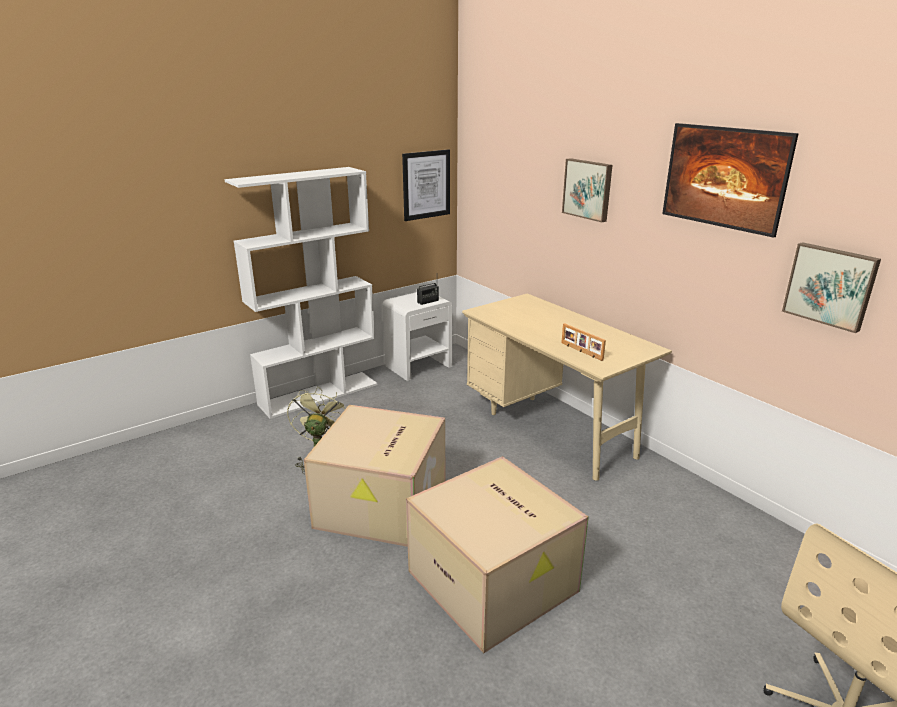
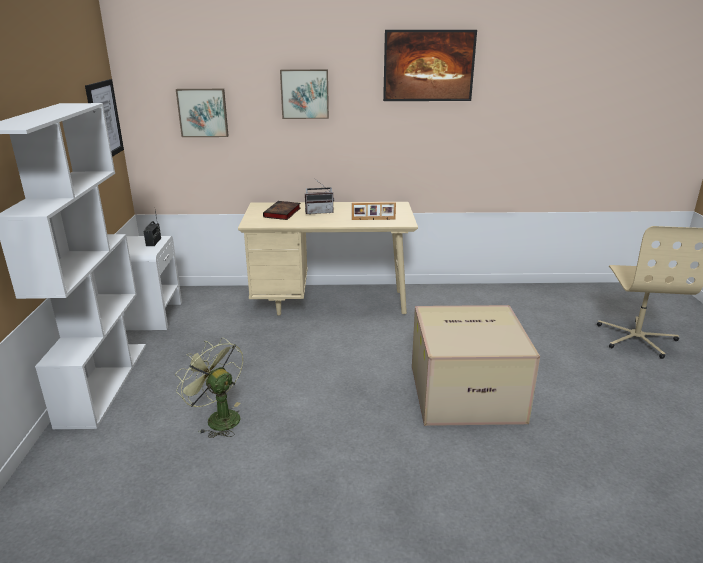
camera: 55 degrees left, 0 degrees up
(383, 505) = (331, 408): cardboard box -> none
(523, 312) = (282, 213): none -> book
(555, 324) = (319, 212): none -> radio
(830, 285) = (508, 123): picture -> picture (203, 112)

